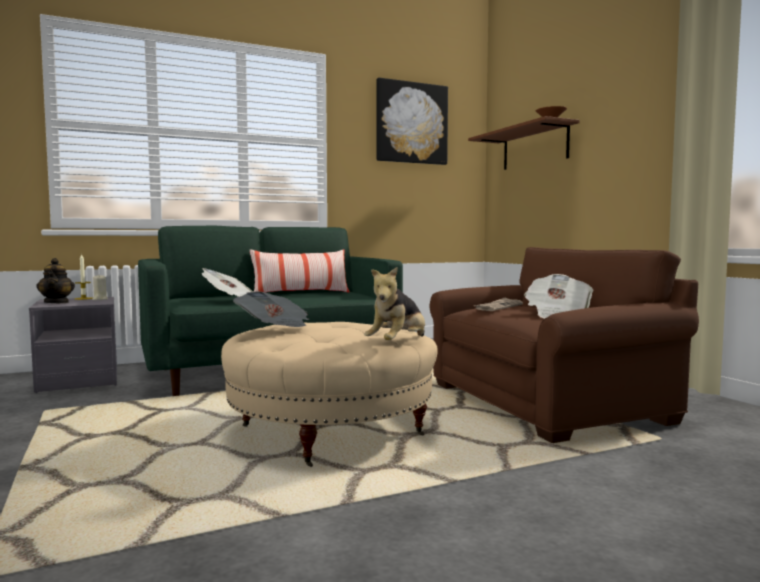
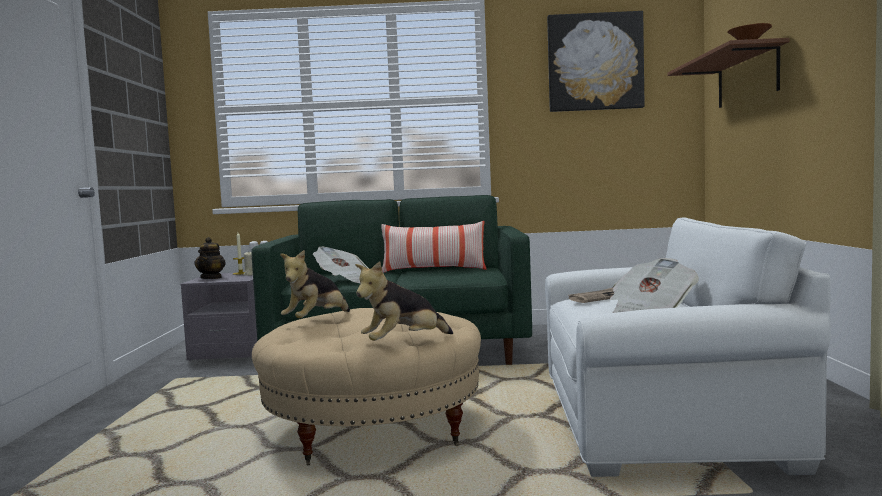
camera: 25 degrees right, 0 degrees up
(275, 332) = (316, 321): newspaper -> plush toy
(544, 403) = (658, 421): brown armchair -> white armchair

